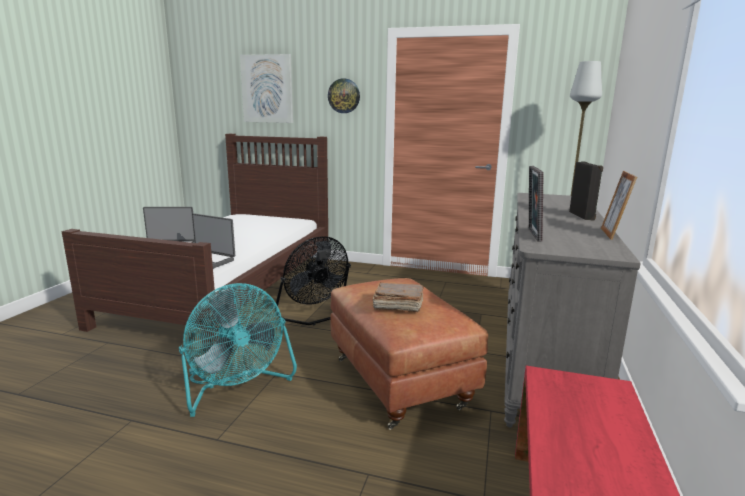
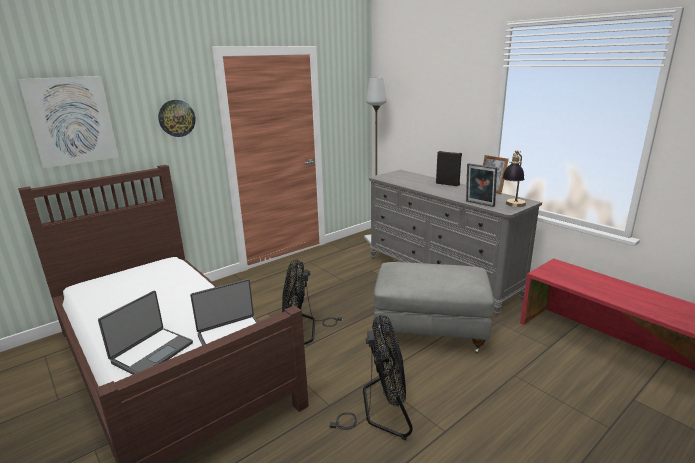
camera: 55 degrees left, 5 degrees up
(232, 388) = (379, 407): turquoise fan -> black fan
(397, 306) = (444, 278): brown book -> none
(400, 382) = (430, 331): brown ottoman -> grey ottoman
(568, 249) = (512, 206): none -> table lamp

